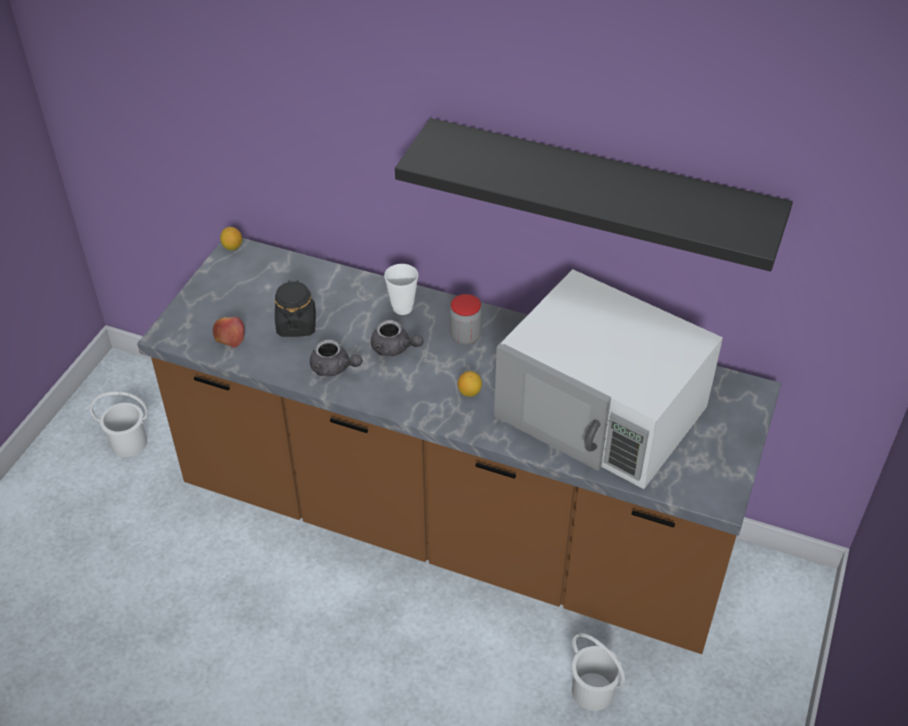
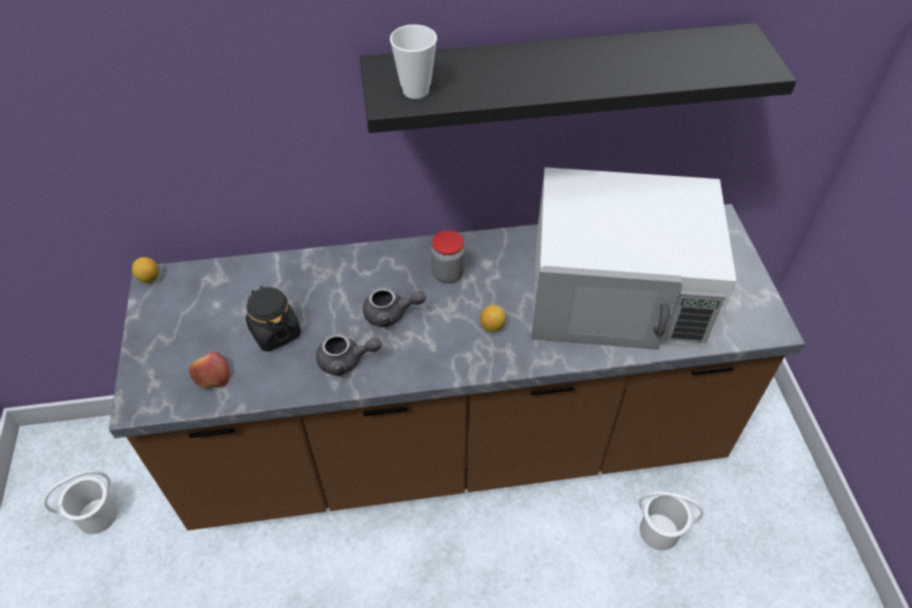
camera: 30 degrees left, 5 degrees up
(402, 308) = (369, 270): cup -> cup (415, 91)

